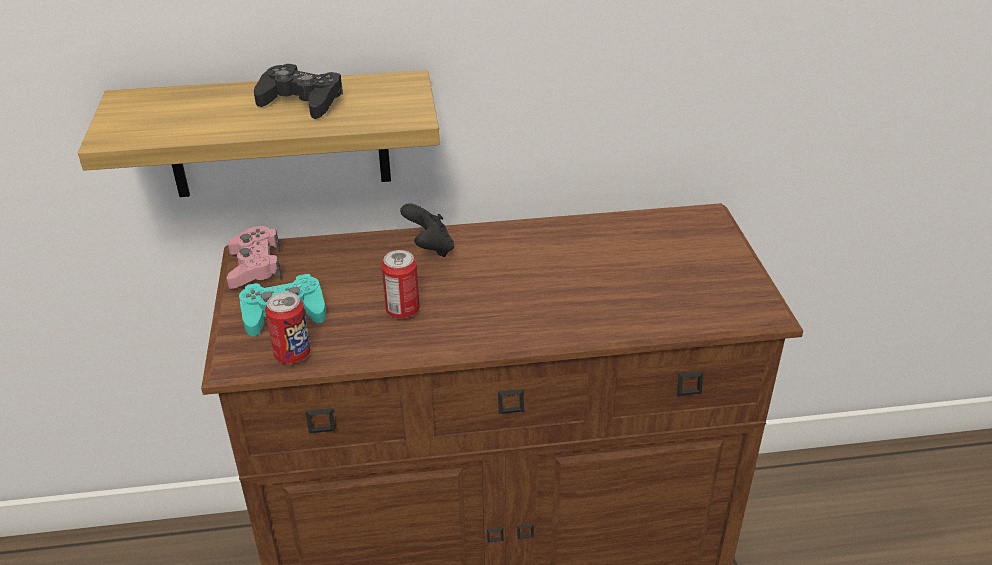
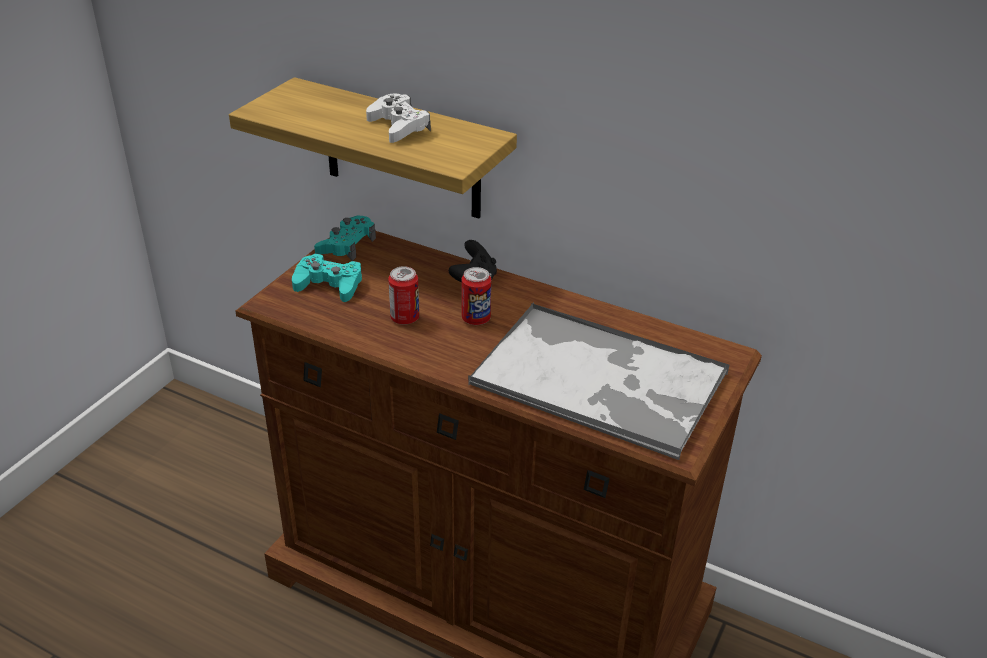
camera: 35 degrees right, 0 degrees up
(255, 266) = (346, 245): pink game controller -> turquoise game controller
(292, 355) = (304, 314): can -> can (476, 319)
(301, 101) = (398, 126): black game controller -> white game controller
(641, 283) = (601, 380): none -> tray

